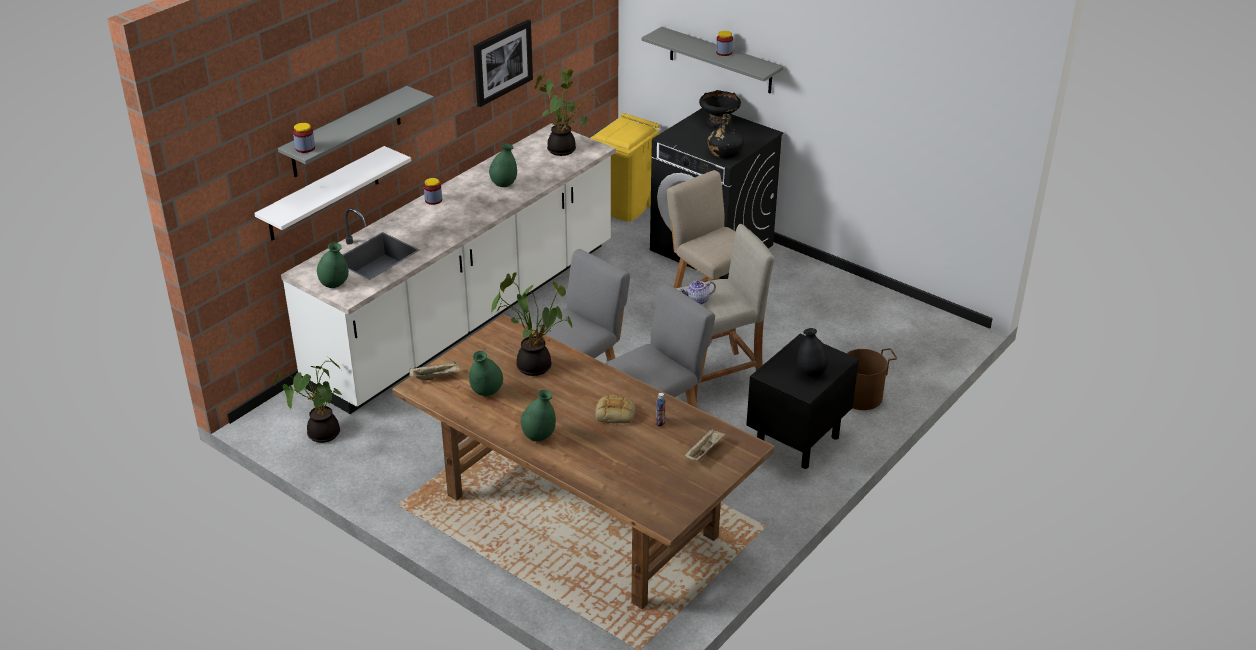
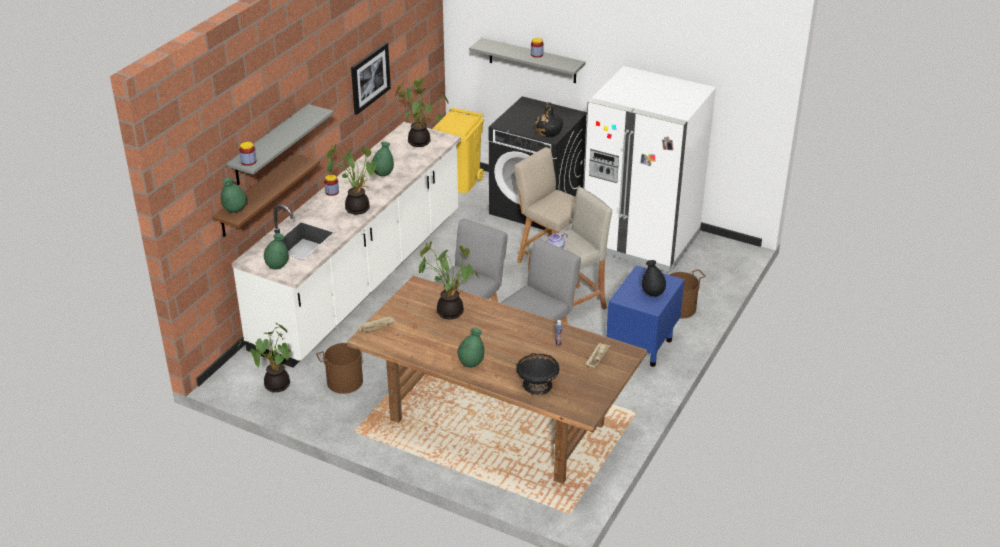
camera: 10 degrees left, 0 degrees up
(323, 194) = (256, 196): white shelf -> brown shelf
(407, 439) = (344, 381): none -> brown bucket
(458, 222) = (357, 207): none -> potted plant
(486, 392) = (420, 335): green vase -> green vase (235, 210)
(616, 413) = (523, 340): bread -> none
(719, 120) = (535, 107): black bowl -> black bowl (537, 384)
(797, 441) = (642, 347): black nightstand -> blue nightstand
(833, 304) = (640, 241): none -> white fridge

